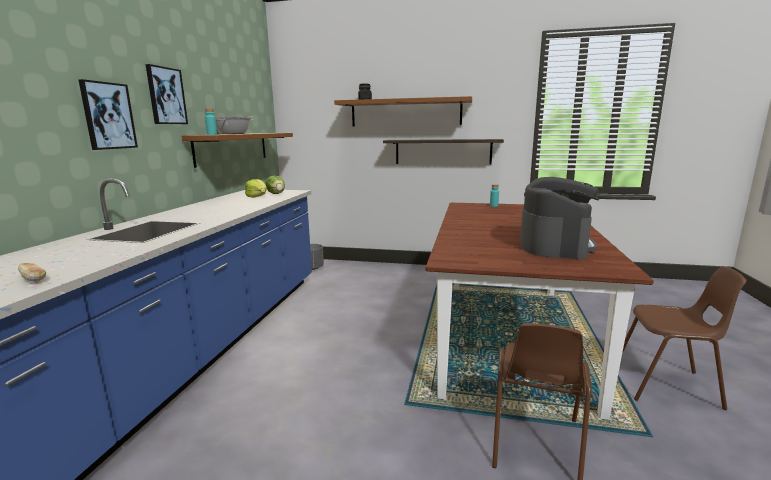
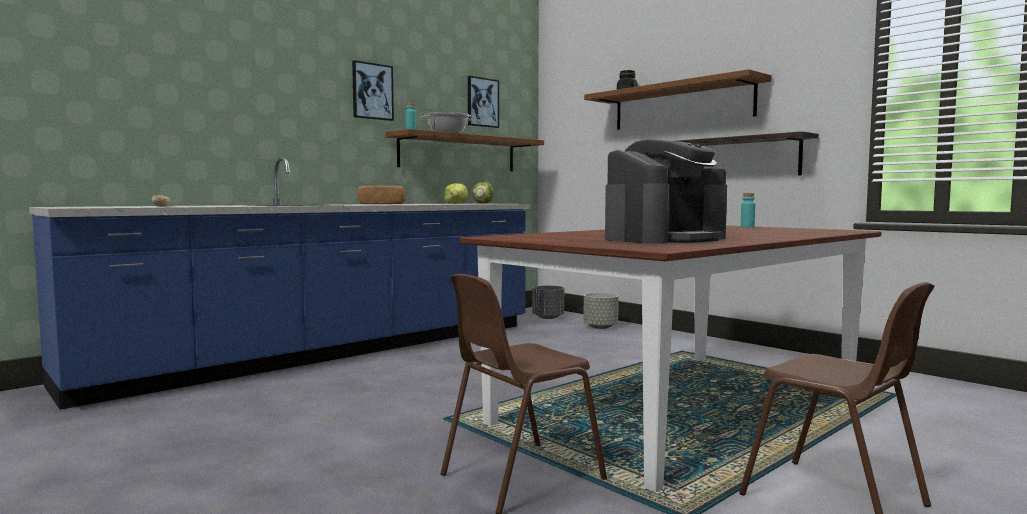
camera: 35 degrees right, 10 degrees down
(108, 116) = (302, 106): picture -> picture (482, 102)
(206, 209) = (382, 204): none -> bread
(359, 270) = (600, 327): none -> grey planter

